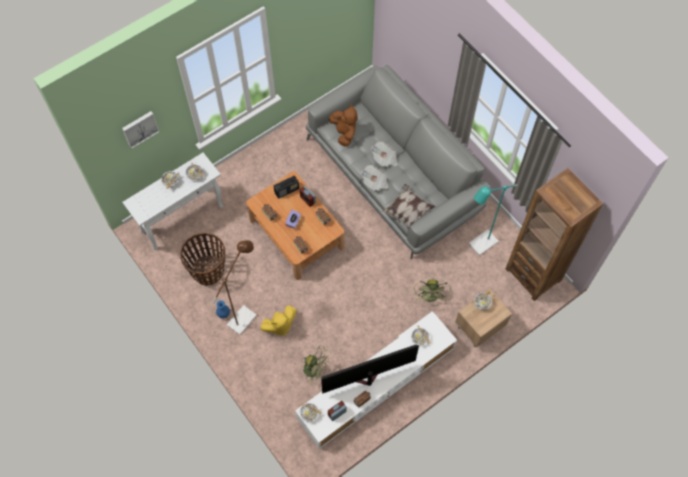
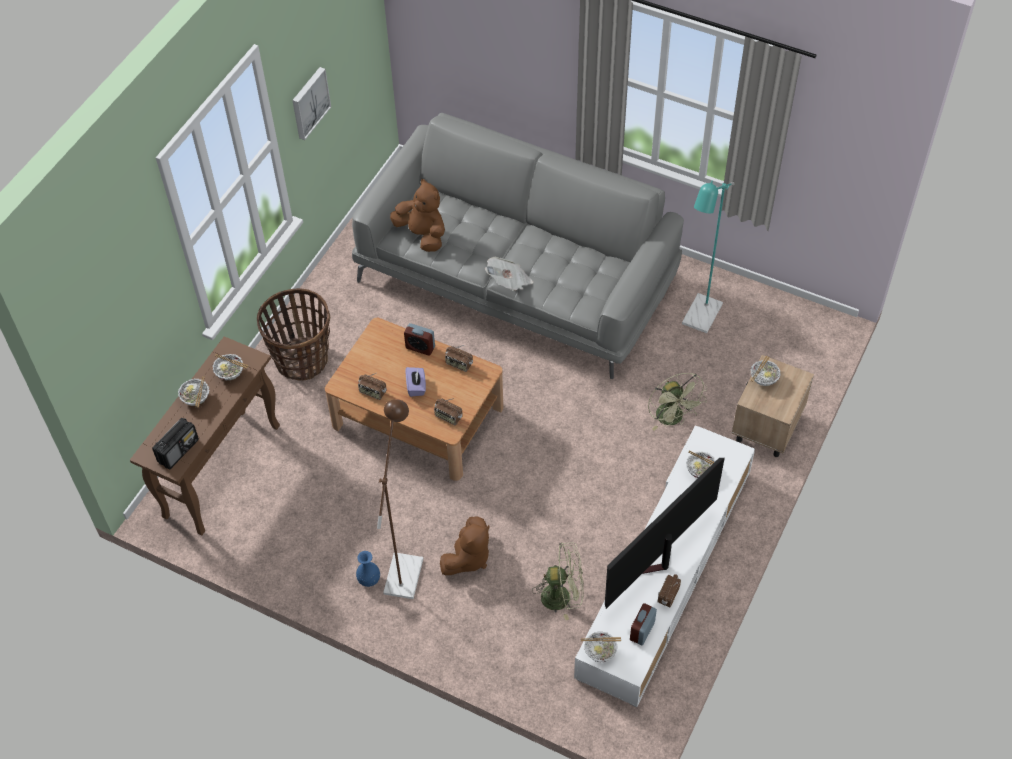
camera: 25 degrees left, 10 degrees down
(139, 128) = (126, 311): picture -> picture (309, 102)
(183, 218) = (222, 470): white console table -> brown console table
(208, 270) = (307, 528): basket -> basket (302, 359)
(279, 325) = (468, 558): yellow plush toy -> brown plush toy
(287, 190) = (380, 348): radio -> radio (178, 451)
(384, 159) = (504, 245): newspaper -> none
(408, 212) = (582, 302): pillow -> none
(533, 274) = (798, 326): brown bookcase -> none

